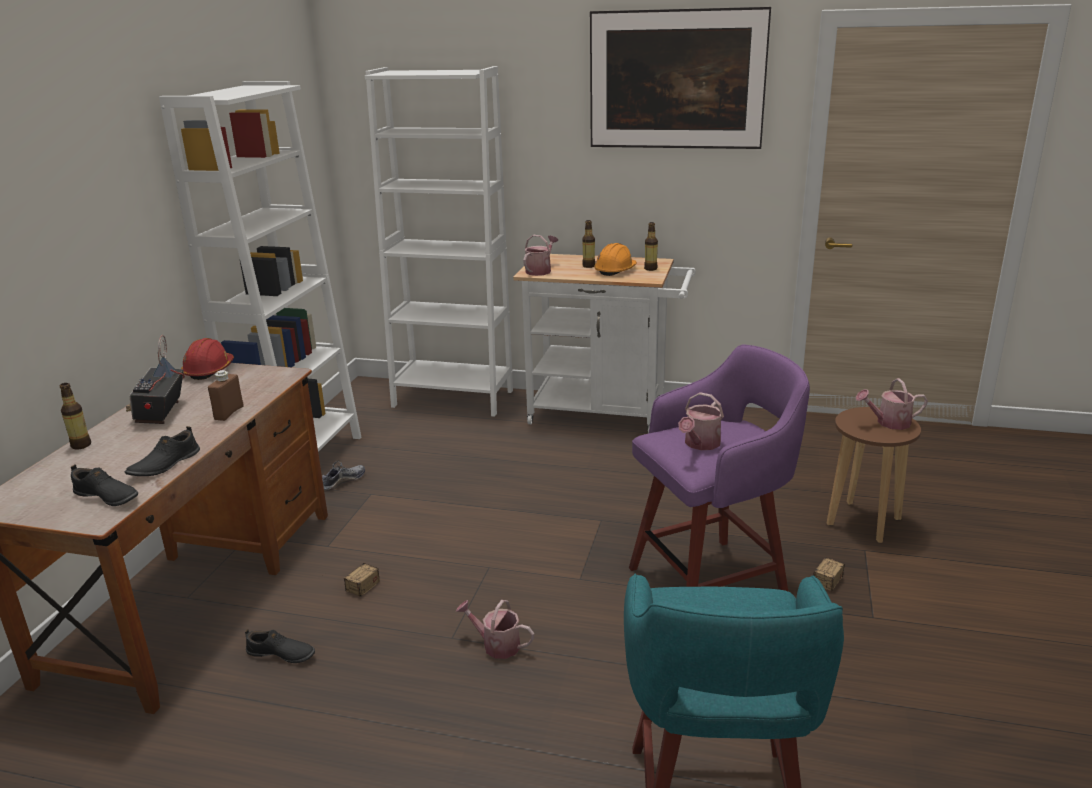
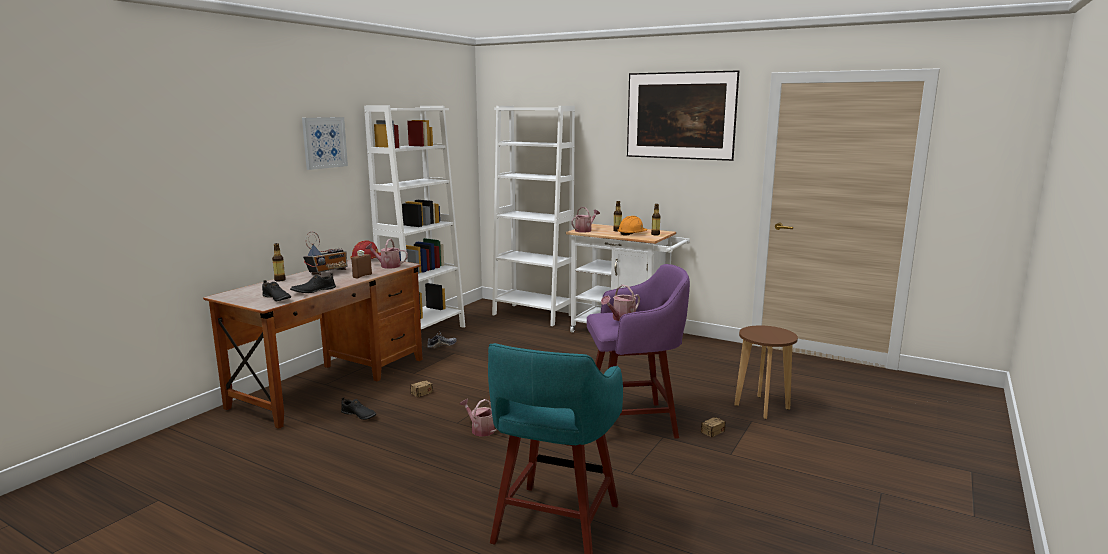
camera: 15 degrees right, 10 degrees down
(105, 176) = (324, 142): none -> picture
(160, 413) = (328, 273): radio -> radio turned 150 degrees counterclockwise
(889, 423) = (776, 334): watering can -> watering can (387, 266)

